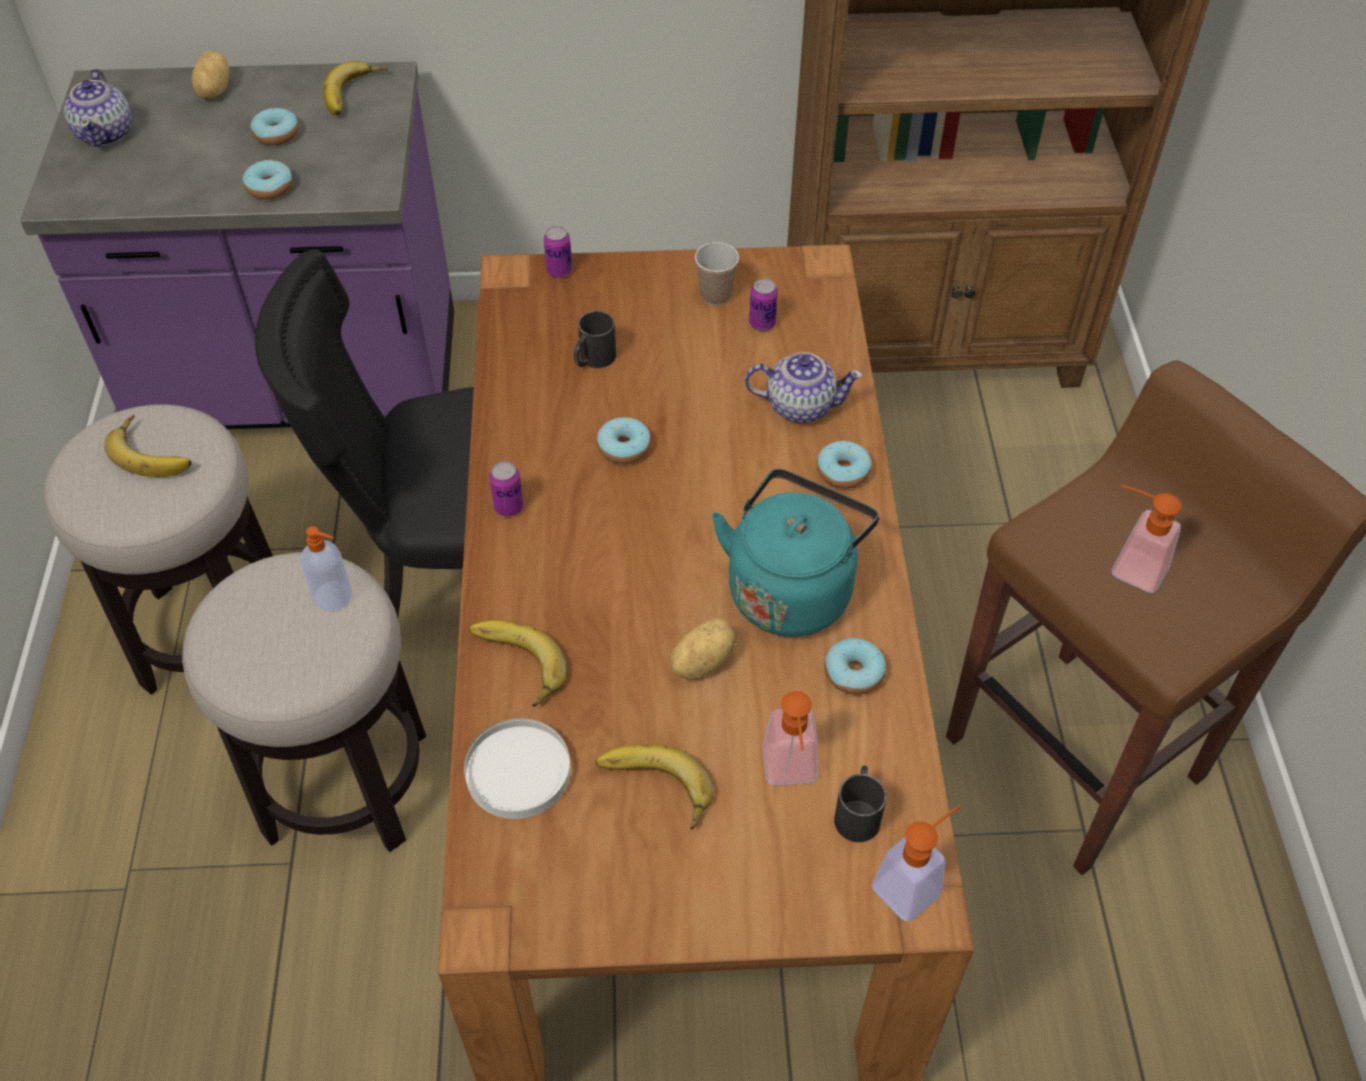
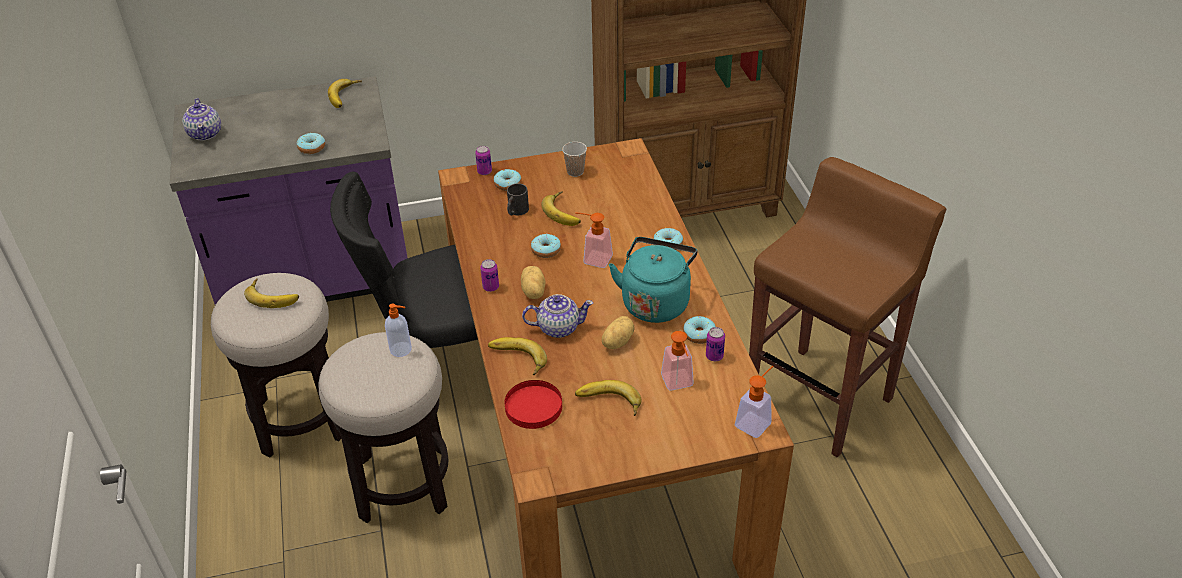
camera: 10 degrees left, 10 degrees down
(213, 91) = (262, 105): potato -> potato (532, 292)
(276, 134) = (307, 121): donut -> donut (507, 184)
(517, 771) = (533, 406): white plate -> red plate
(676, 374) = (564, 212): none -> banana
(762, 323) = (604, 182): can -> can (714, 356)
(799, 405) = (636, 217): teapot -> teapot (558, 327)
(858, 812) = (718, 395): black mug -> none
(1129, 566) = (829, 262): soap dispenser -> soap dispenser (593, 258)

